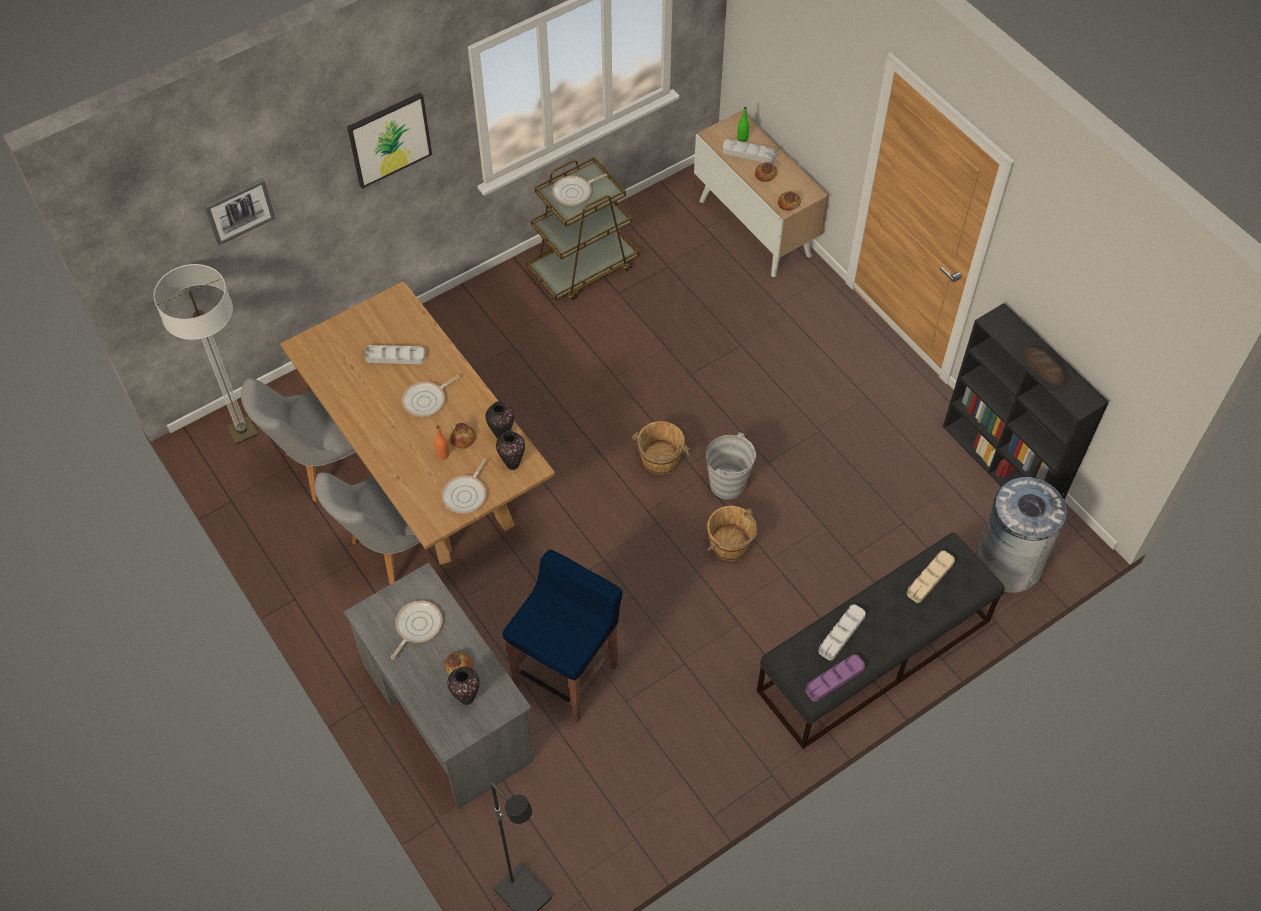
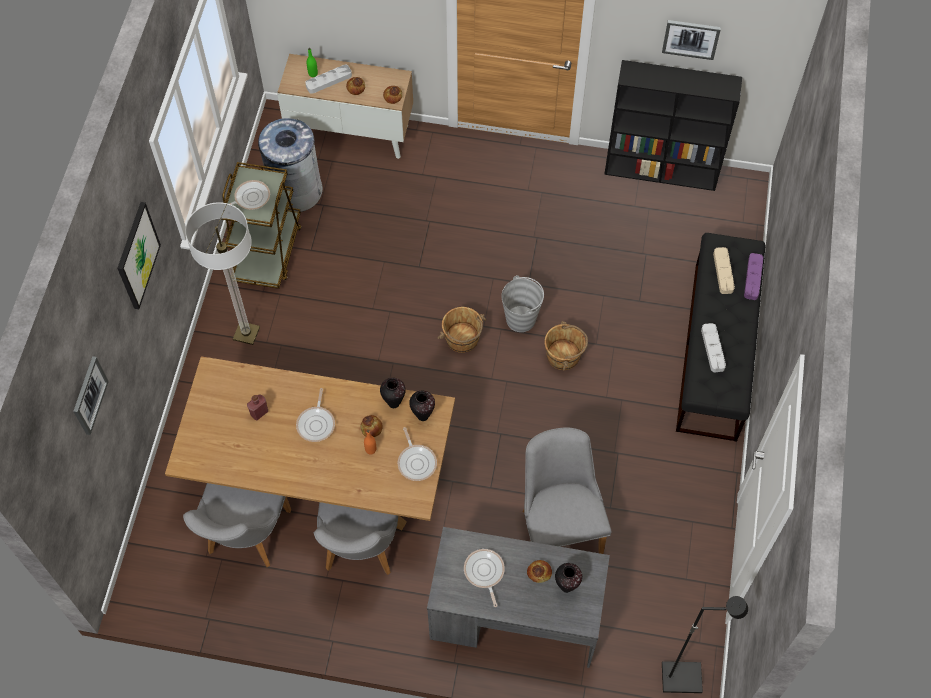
camera: 45 degrees left, 5 degrees up
(242, 431) = (158, 565): floor lamp -> floor lamp (246, 333)
(395, 356) = (259, 412): grey tray -> red bottle
(567, 673) = (558, 524): blue stool -> grey chair
(574, 192) = (250, 198): frying pan -> frying pan turned 135 degrees counterclockwise
(834, 679) = (738, 379): purple tray -> purple tray (753, 278)
(1008, 563) = (726, 229): grey trash can -> grey trash can (296, 190)
(1044, 368) = (687, 84): bread -> none
(1073, 320) = (691, 38): none -> picture

